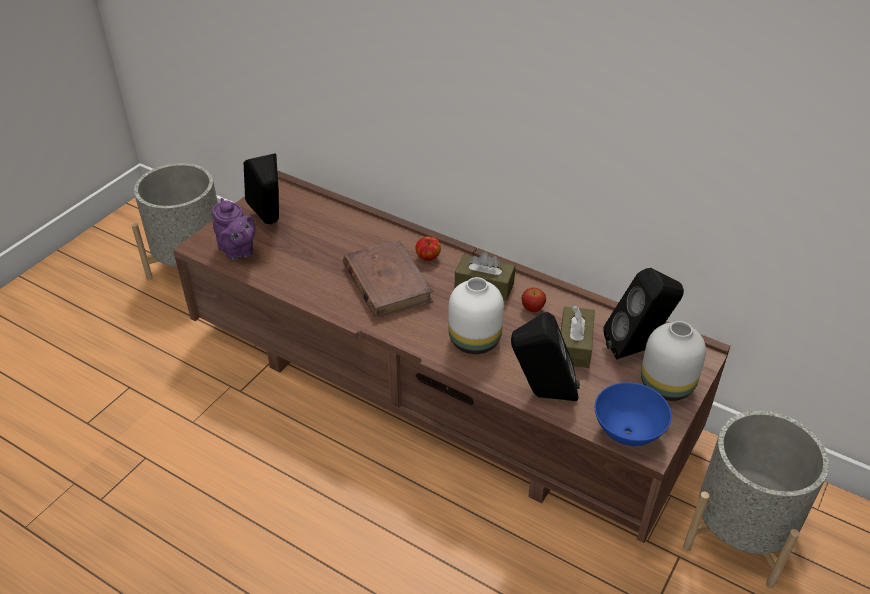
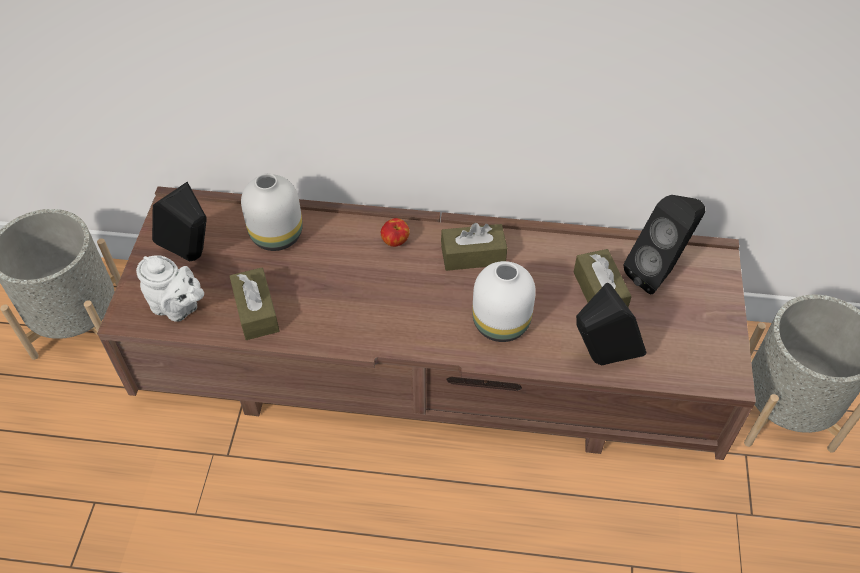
camera: 25 degrees left, 10 degrees up
(238, 251) = (178, 308): purple teapot -> white teapot
(291, 271) = (256, 311): none -> brown tissue box
(387, 283) = (370, 288): brown book -> none
(532, 308) = (535, 264): apple -> none
(628, 432) = (701, 370): blue bowl -> none
(667, 384) = (706, 302): white vase -> white vase (277, 234)

